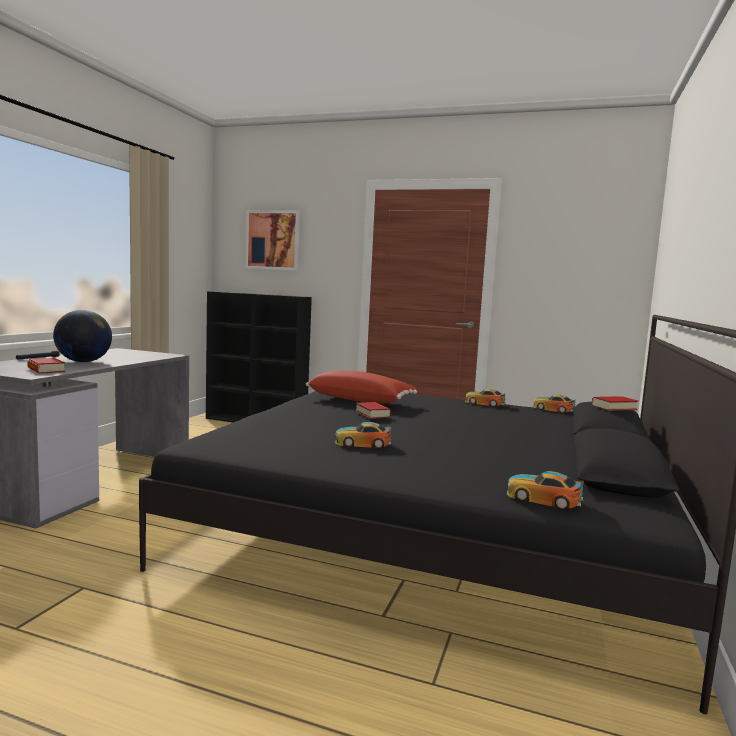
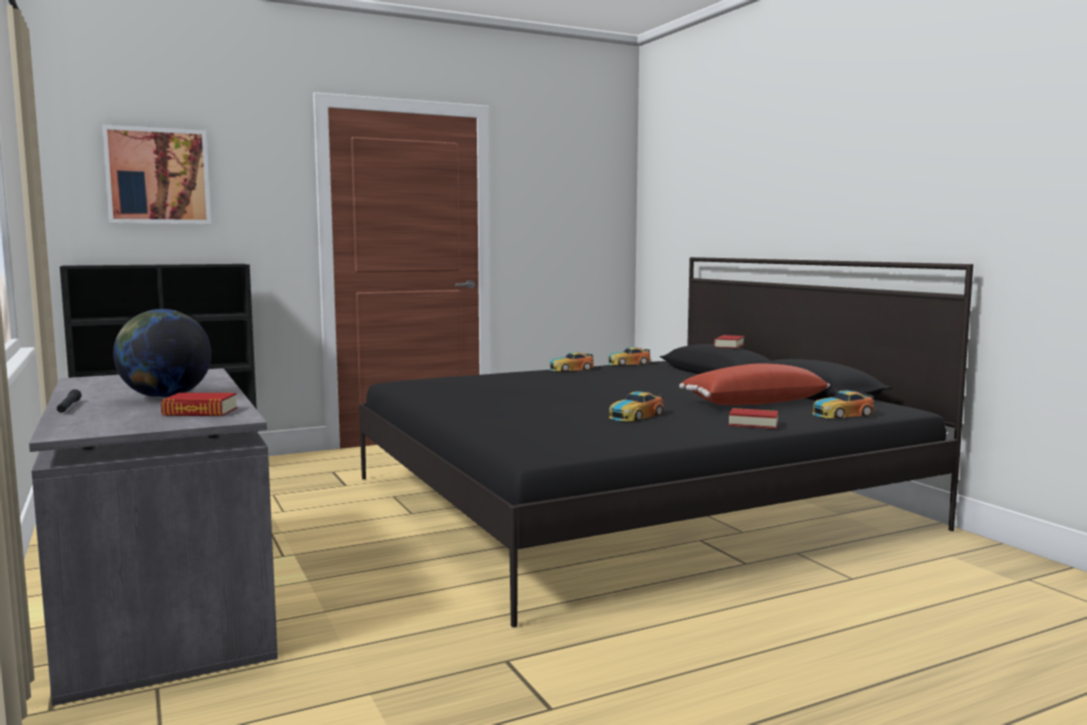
camera: 45 degrees left, 0 degrees up
(360, 400) = (482, 387): red pillow -> red pillow (752, 403)
(372, 414) = (544, 395): book -> book (753, 424)

